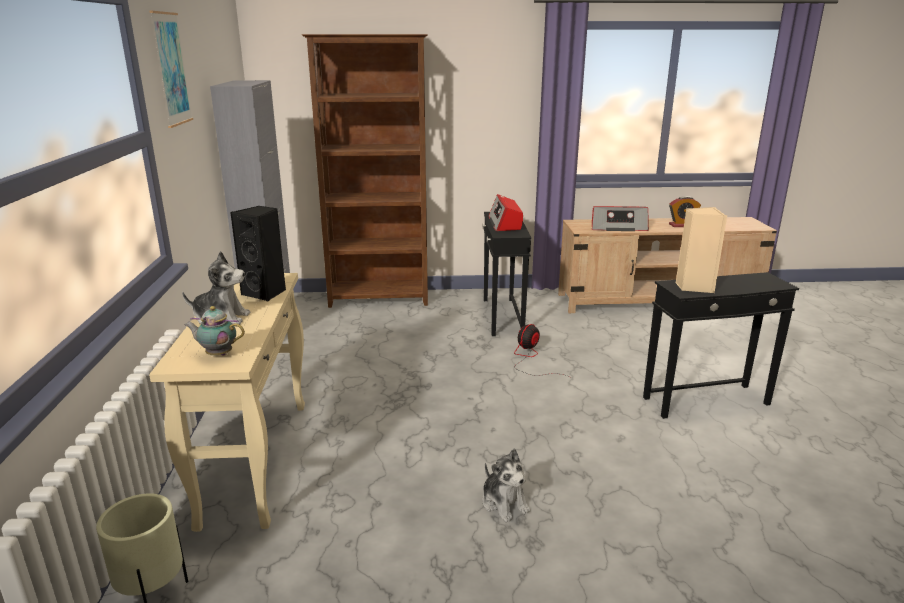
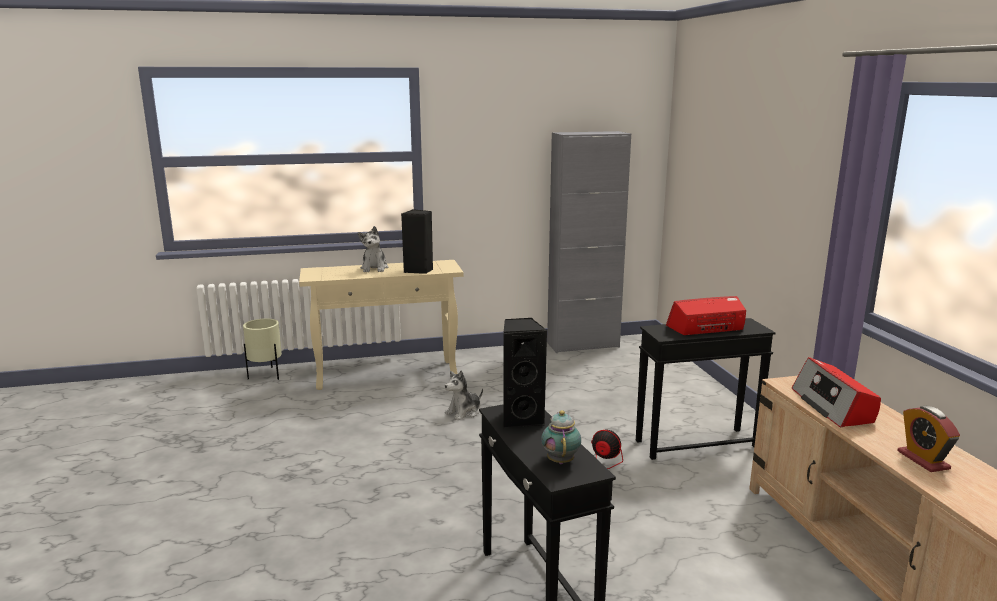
camera: 80 degrees right, 5 degrees down
(171, 69) = (479, 117): picture -> none
(218, 354) = (322, 274): teapot -> teapot (560, 460)
(380, 299) = (683, 376): brown bookcase -> none
(504, 503) = (335, 463): plush toy -> plush toy (464, 412)
(694, 287) = (521, 418): beige speaker -> black speaker

